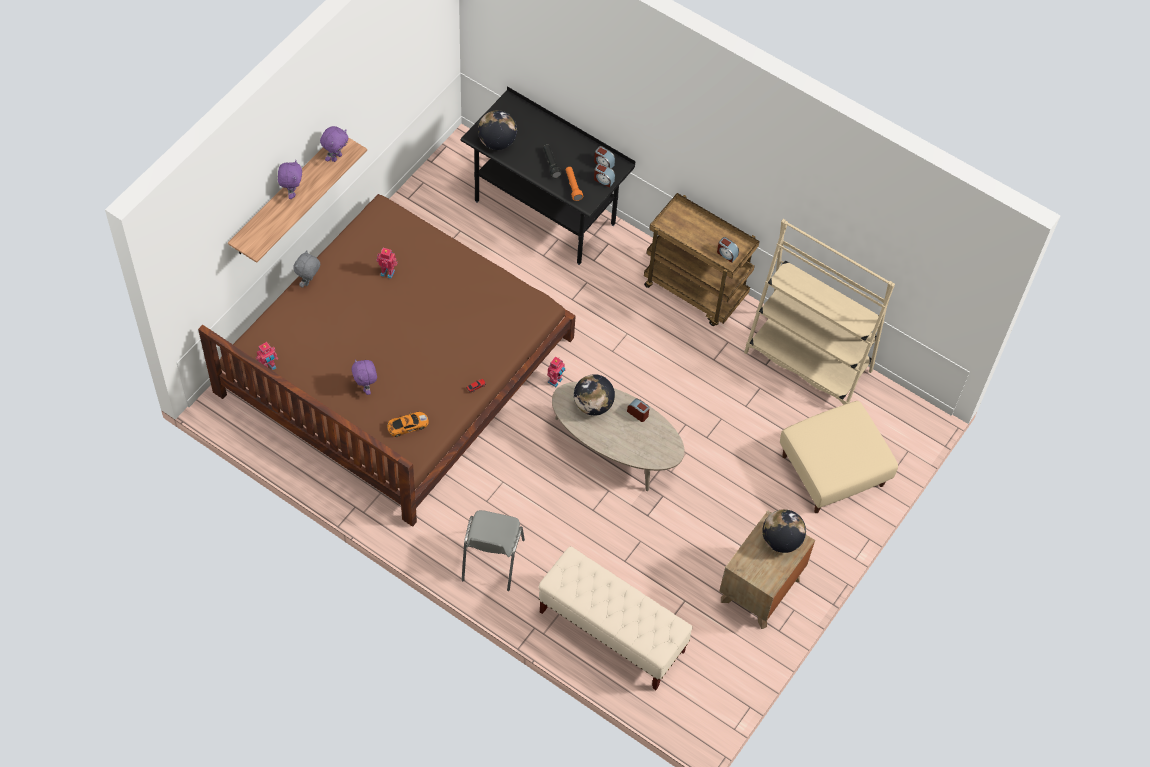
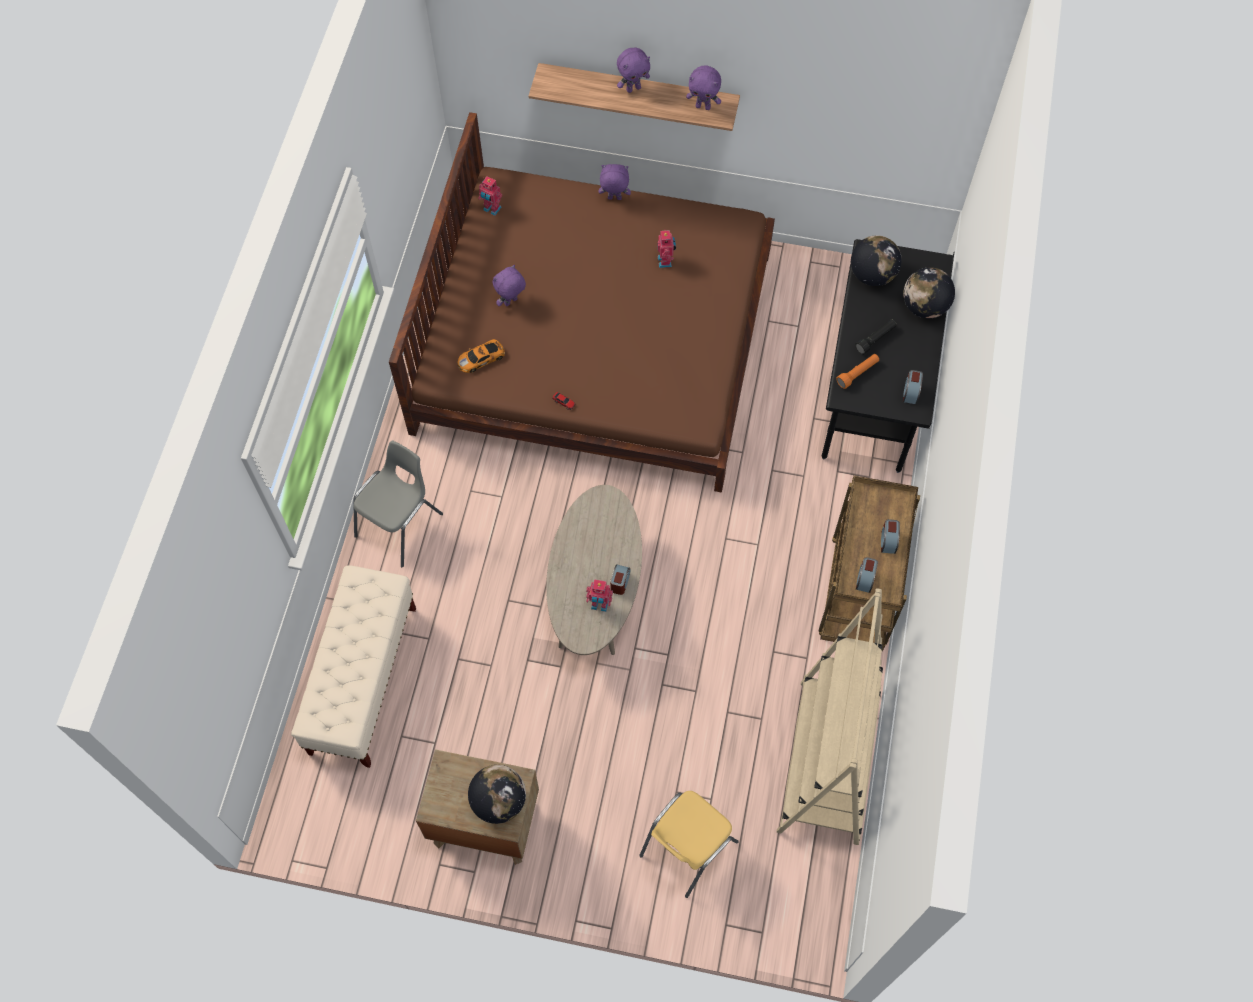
camera: 70 degrees right, 5 degrees up
(309, 282) = (614, 199): grey plush toy -> purple plush toy
(407, 426) = (482, 358): toy car -> toy car turned 105 degrees clockwise
(491, 560) = (400, 525): grey chair -> grey chair turned 135 degrees clockwise
(555, 381) = (655, 497): toy robot -> toy robot (599, 605)
(593, 405) = (607, 531): globe -> globe (924, 307)
(603, 180) = (886, 401): alarm clock -> alarm clock (888, 541)
(832, 471) = (686, 848): beige ottoman -> yellow chair

